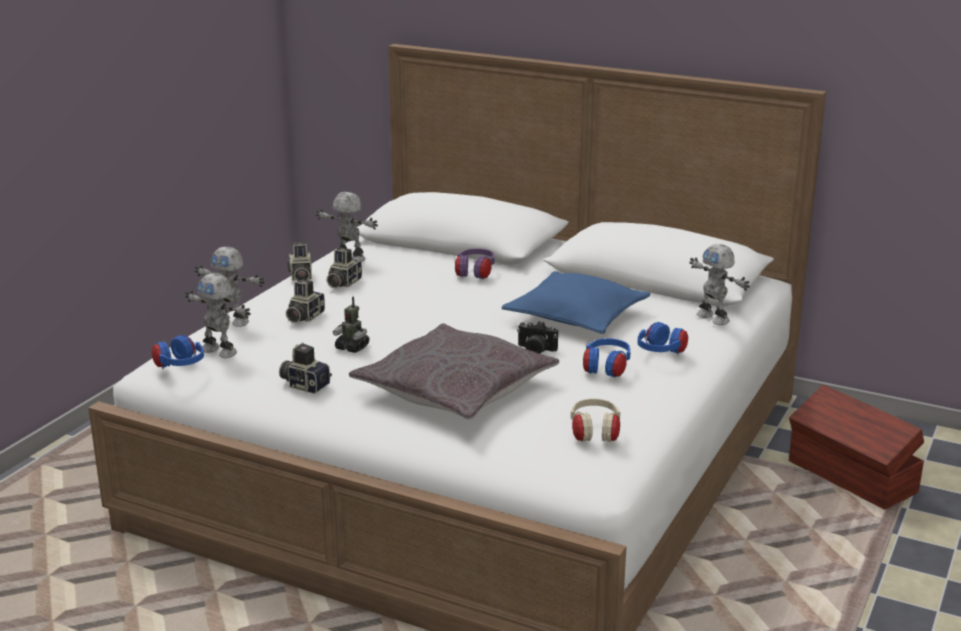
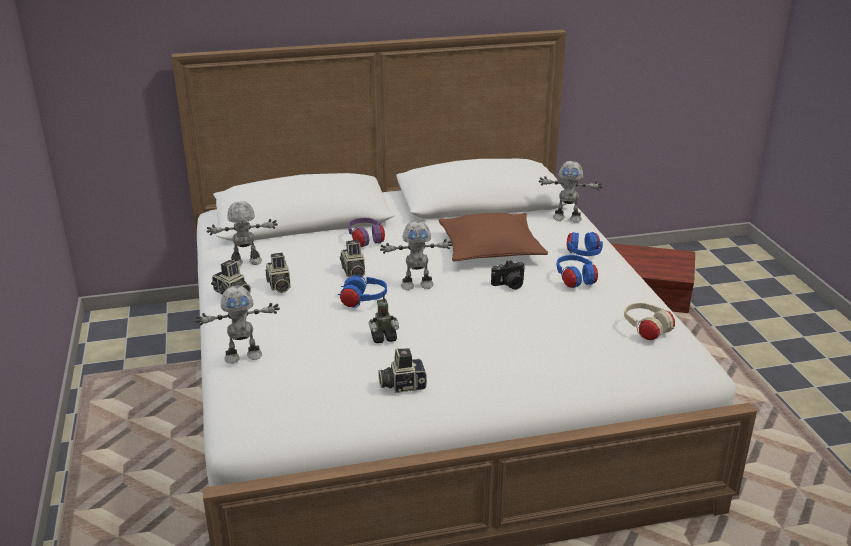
camera: 40 degrees left, 5 degrees up
(180, 367) = (272, 418): blue headphones -> blue headphones (363, 302)
(220, 351) = (282, 387): toy robot -> toy robot (417, 285)
(304, 317) = (300, 327): camera -> camera (353, 272)
(455, 389) = (511, 338): grey pillow -> none
(576, 317) = (490, 249): blue pillow -> brown pillow

